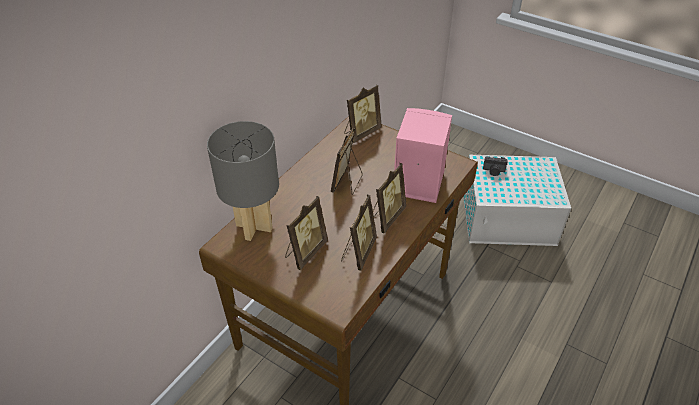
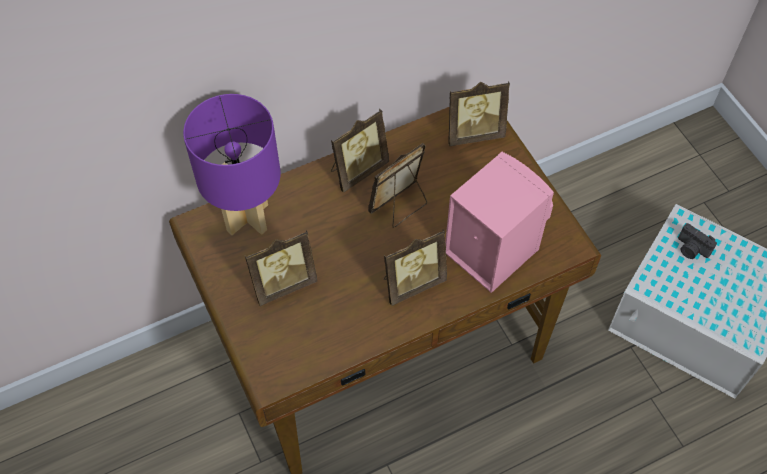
camera: 30 degrees right, 15 degrees up
(254, 226) = (248, 217): grey table lamp -> purple table lamp
(358, 252) = (343, 316): picture frame -> picture frame (357, 170)

